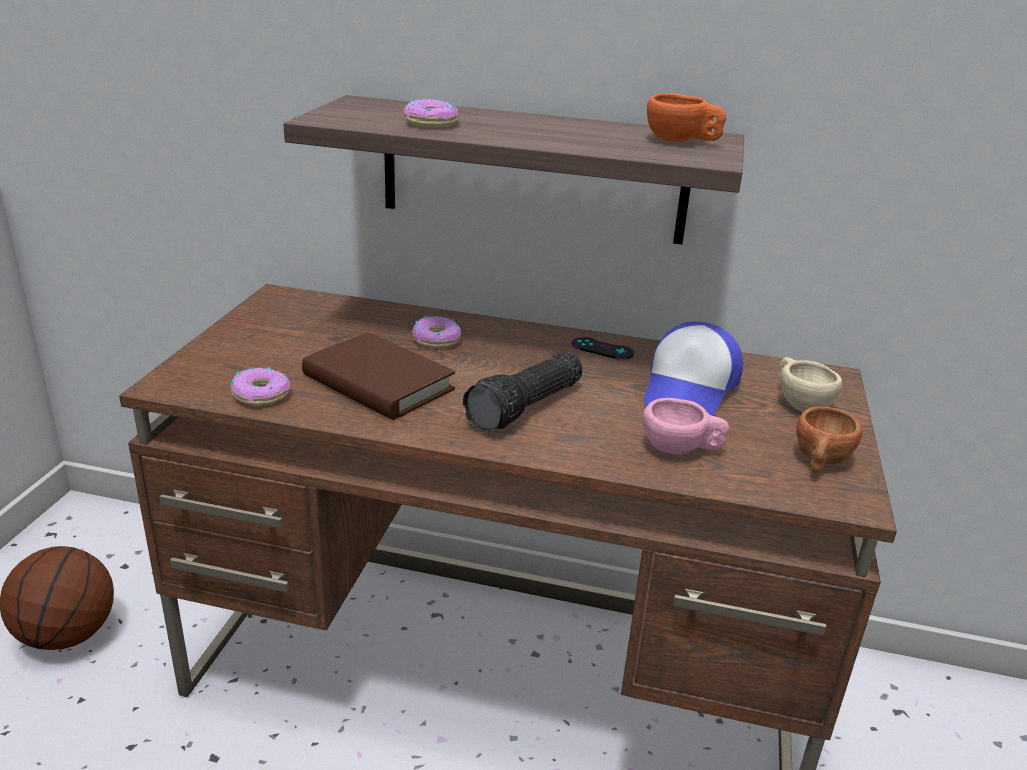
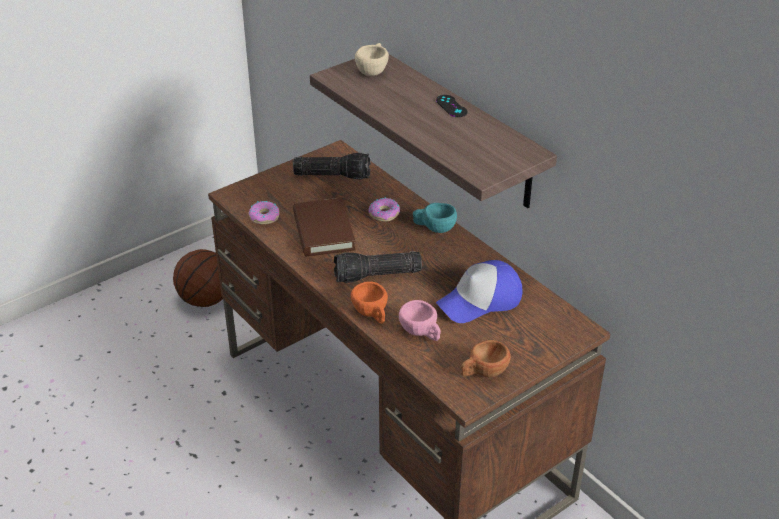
camera: 40 degrees right, 10 degrees up
(306, 320) = (333, 175): none -> flashlight
(432, 123) = (383, 95): donut -> none
(521, 335) = (434, 228): none -> turquoise cup
(602, 349) = (468, 255): black game controller -> black game controller (451, 106)
(682, 142) = (498, 152): orange cup -> orange cup (372, 314)
(799, 402) = (530, 336): beige cup -> beige cup (373, 70)

